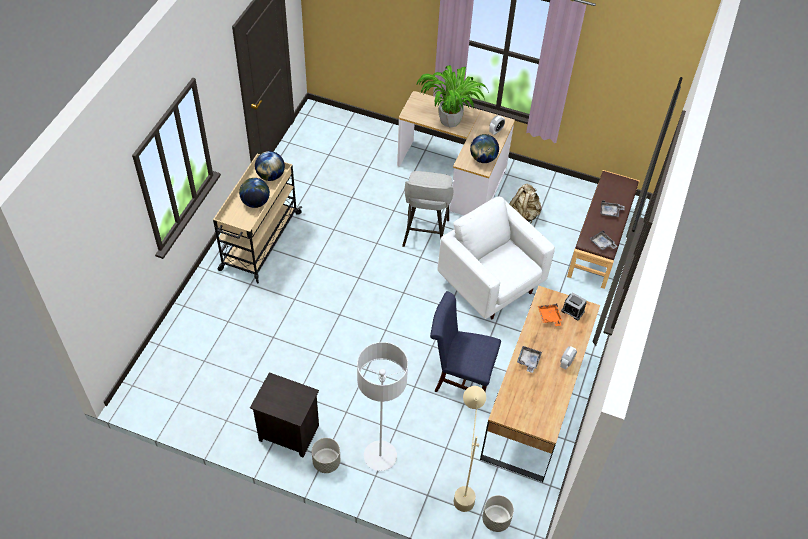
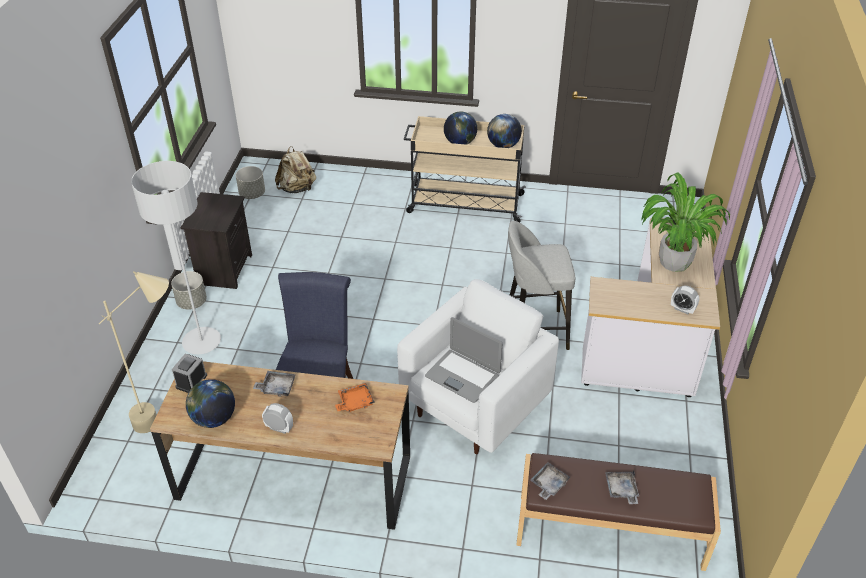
camera: 80 degrees right, 10 degrees down
(483, 159) = (619, 302): globe -> globe (214, 419)
(496, 520) = (120, 457): grey planter -> grey planter (252, 194)
(507, 266) = (462, 376): none -> laptop
(524, 214) = (620, 429): beige backpack -> beige backpack (297, 188)
(572, 311) = (371, 427): alarm clock -> alarm clock (191, 381)

